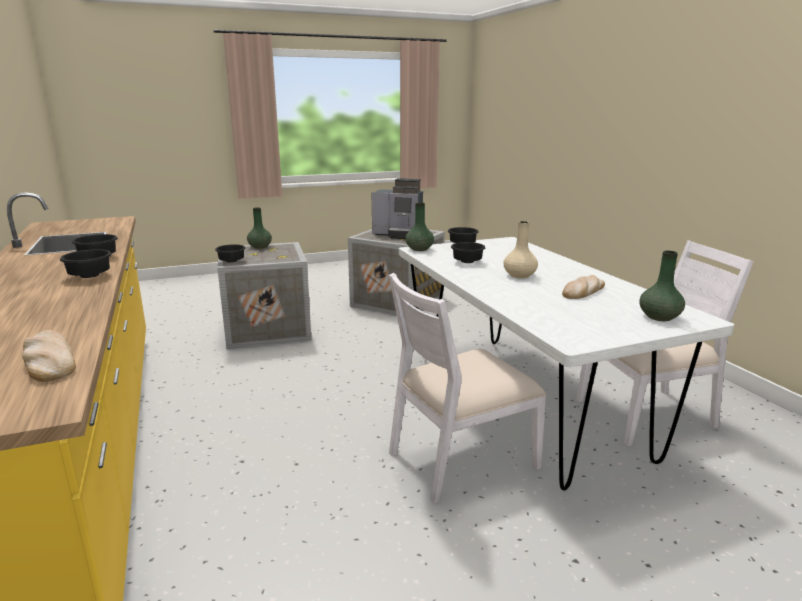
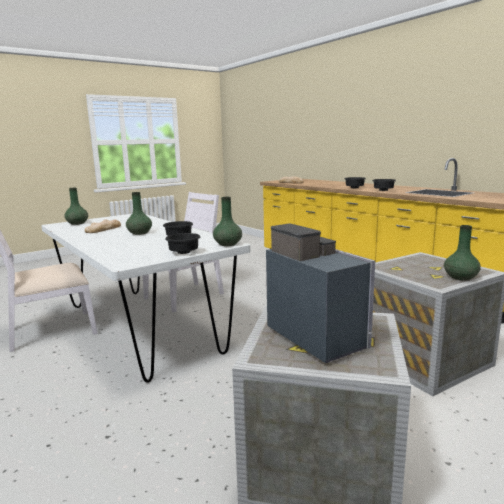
camera: 165 degrees right, 5 degrees down
(230, 261) = (427, 257): black bowl -> none
(399, 234) = (318, 336): coffee machine -> coffee machine turned 60 degrees clockwise
(519, 275) = (139, 233): beige vase -> green vase

